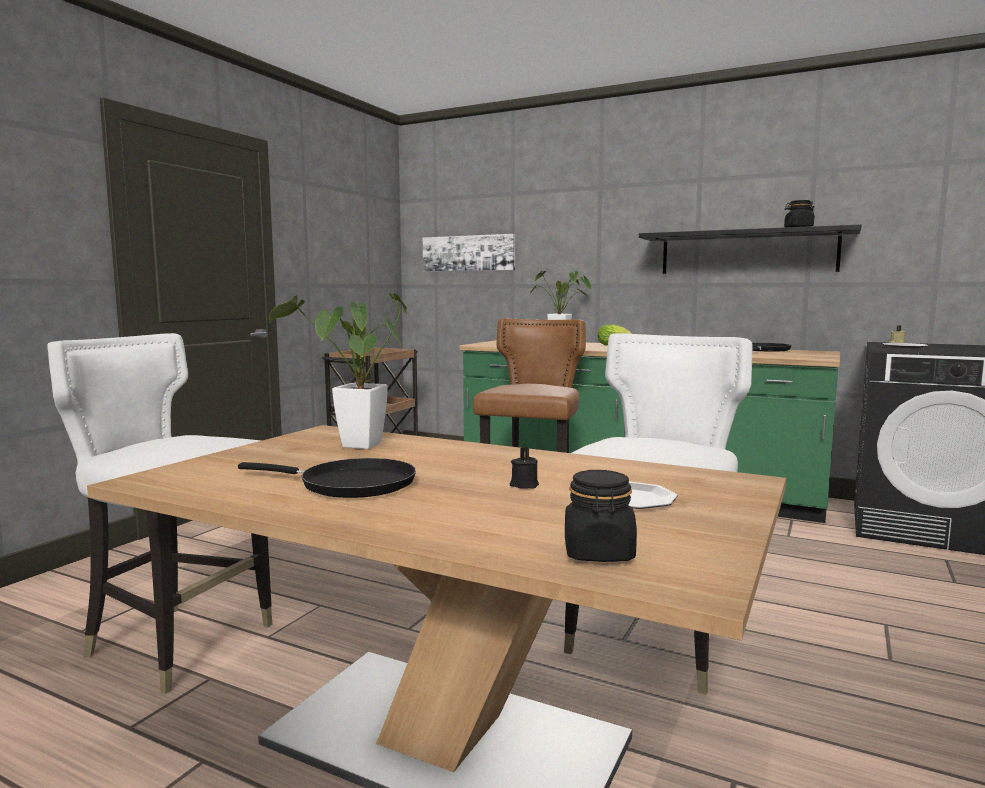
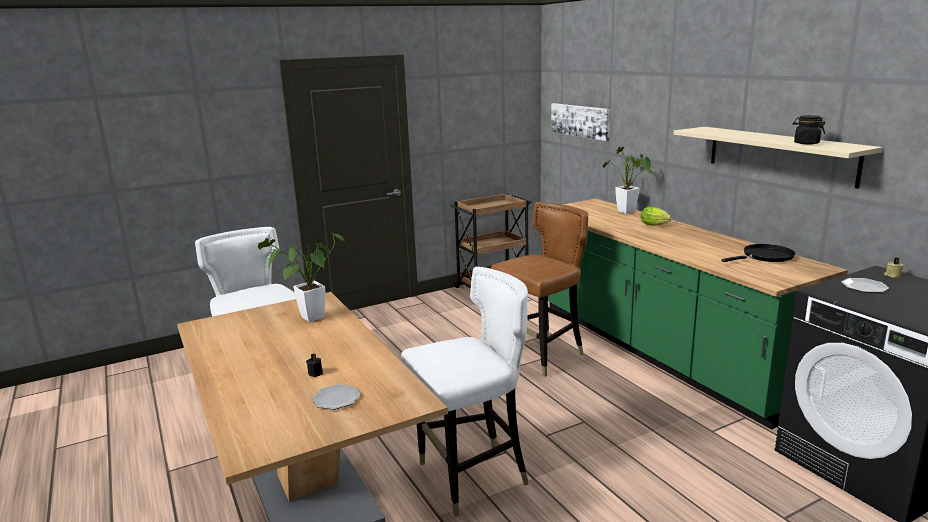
camera: 35 degrees right, 10 degrees up
(350, 484) = (255, 350): black frying pan -> none
(599, 553) = (253, 427): black jar -> none
(747, 253) = (780, 155): black shelf -> beige shelf

